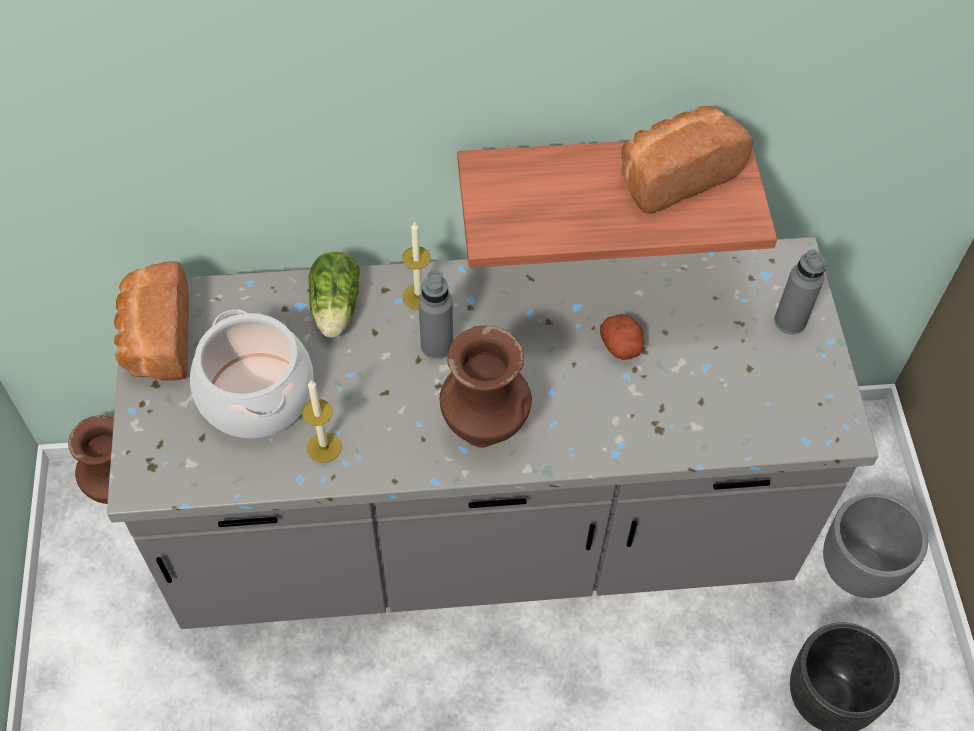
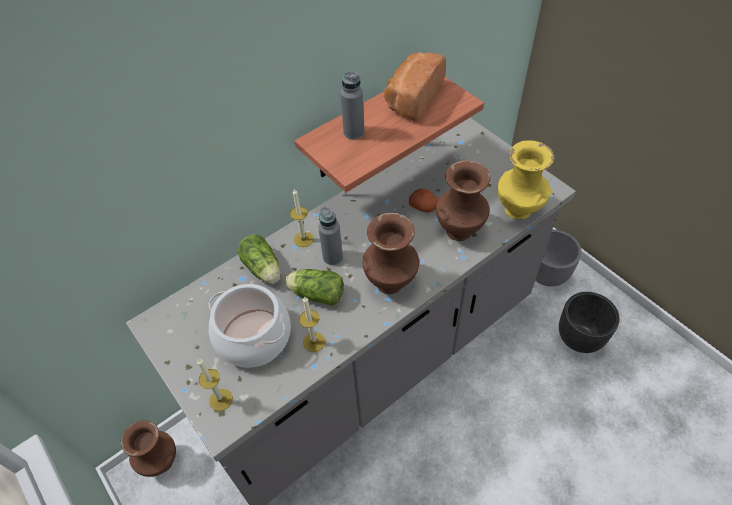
camera: 30 degrees left, 5 degrees down
(156, 339) = (170, 342): bread -> none
(162, 450) = (221, 399): none -> candle
(375, 383) = (315, 293): none -> lettuce
(644, 411) = (459, 230): none -> brown vase
(758, 435) = (518, 211): none -> yellow vase
(790, 321) = (488, 155): grey bottle -> grey bottle (354, 132)

